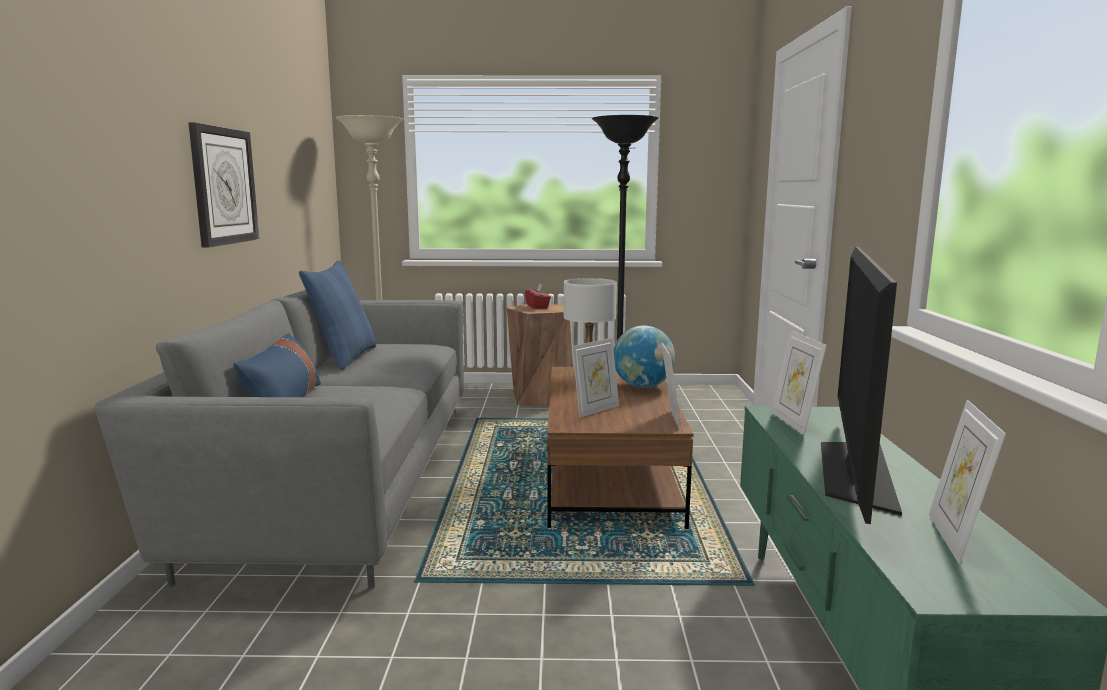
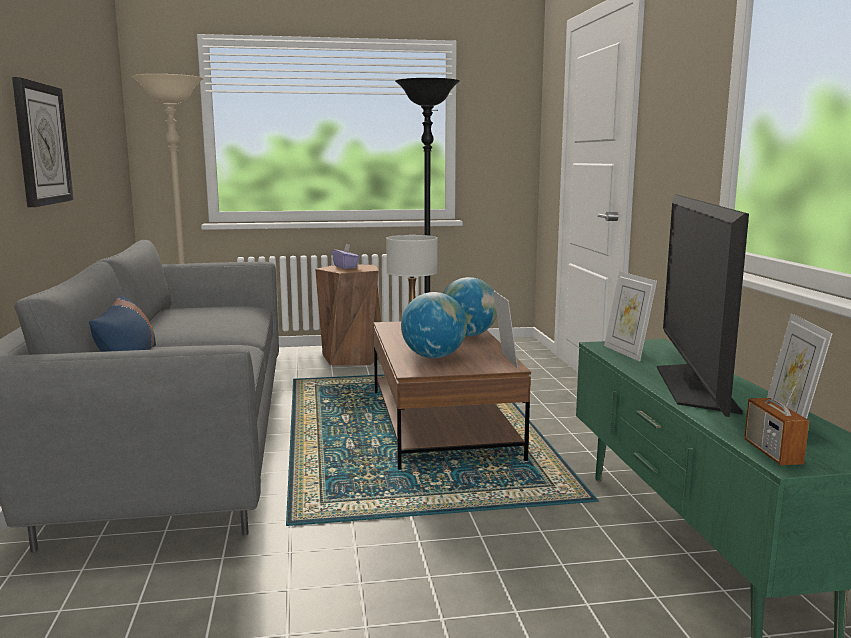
camera: 10 degrees left, 0 degrees up
(345, 357) = (166, 321): blue pillow -> none
(537, 306) = (346, 267): red tissue box -> purple tissue box
(595, 410) = (433, 357): picture frame -> globe
(919, 575) = (772, 453): none -> radio

